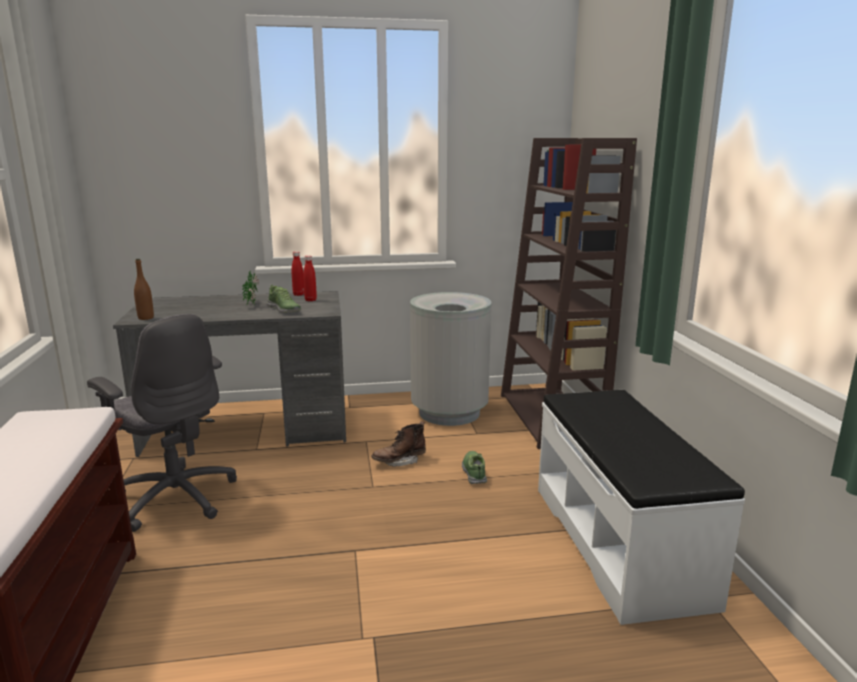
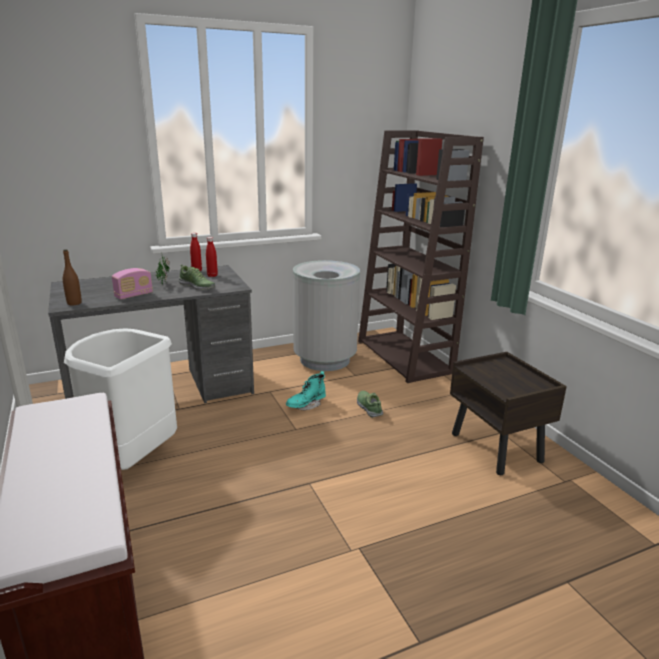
camera: 15 degrees left, 5 degrees up
(176, 497) = (131, 460): grey office chair -> white trash can
(211, 314) = (134, 295): none -> radio
(399, 461) = (306, 405): brown boot -> turquoise boot
(619, 542) = (497, 448): white bench -> brown nightstand

